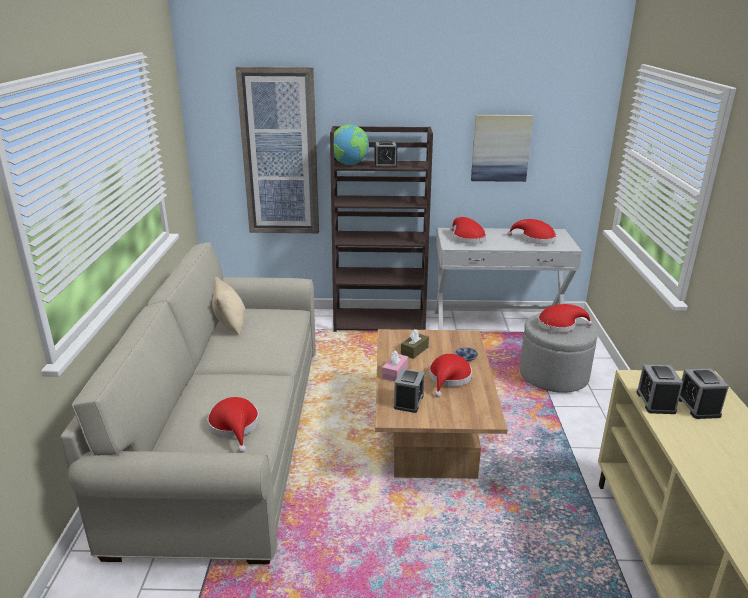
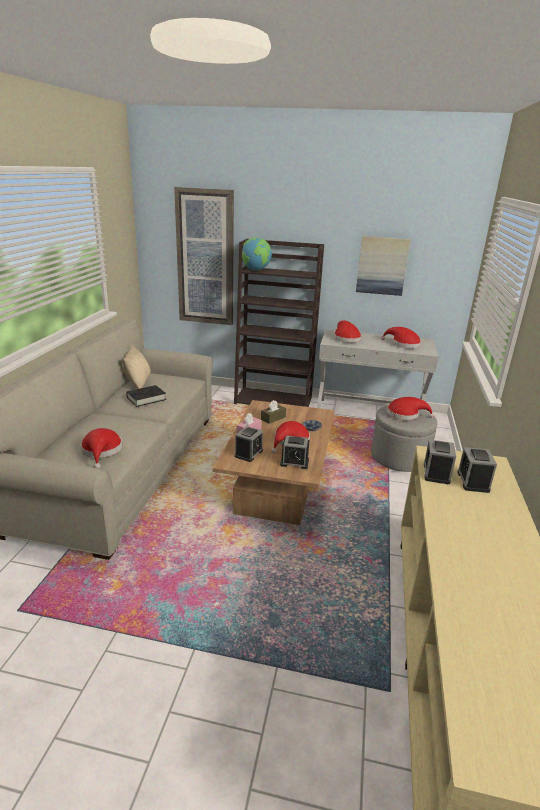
camera: 10 degrees right, 0 degrees up
(253, 346) = (146, 398): none -> black book
(385, 165) = (283, 272): alarm clock -> alarm clock (294, 462)

